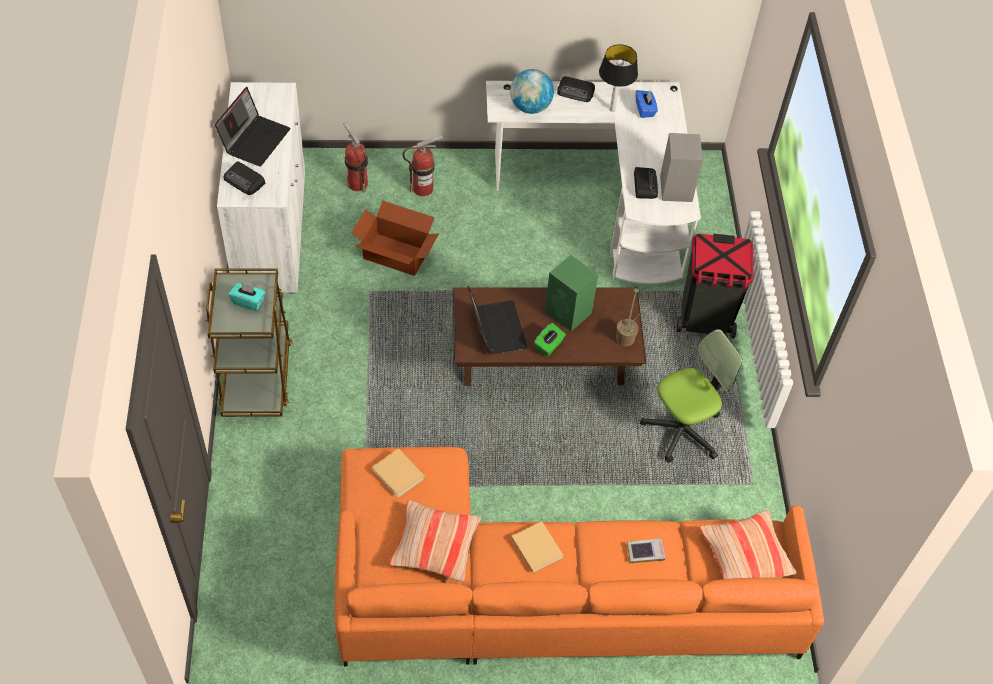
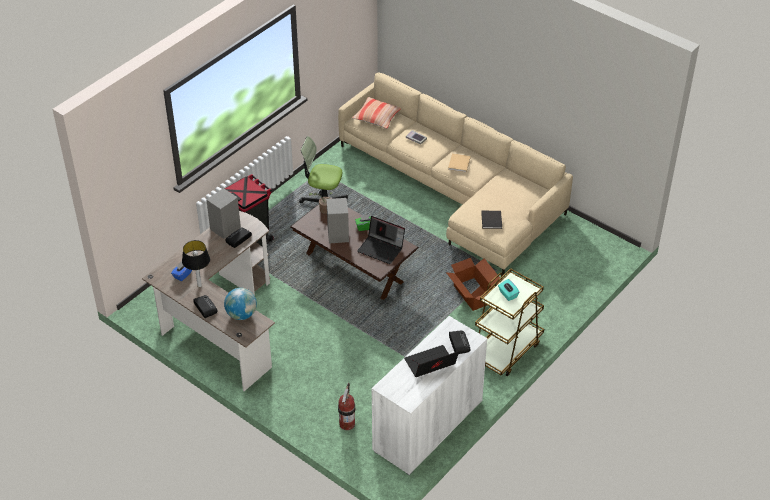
camera: 135 degrees left, 10 degrees down
(396, 255) = (369, 366): cardboard box -> cardboard box (473, 294)
(399, 475) = (491, 220): beige book -> black book
(423, 188) = (312, 395): fire extinguisher -> none
(435, 545) = (501, 189): pillow -> none
(495, 328) = (381, 249): laptop -> laptop turned 90 degrees counterclockwise
(542, 590) = (455, 191): orange sofa -> beige sofa
(569, 313) = (338, 234): green speaker -> grey speaker
(605, 201) = (220, 323): white desk -> brown desk

